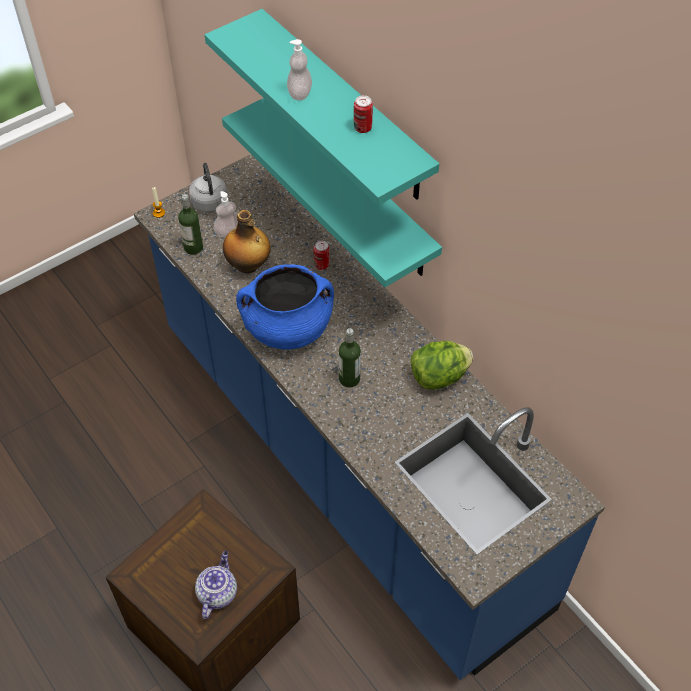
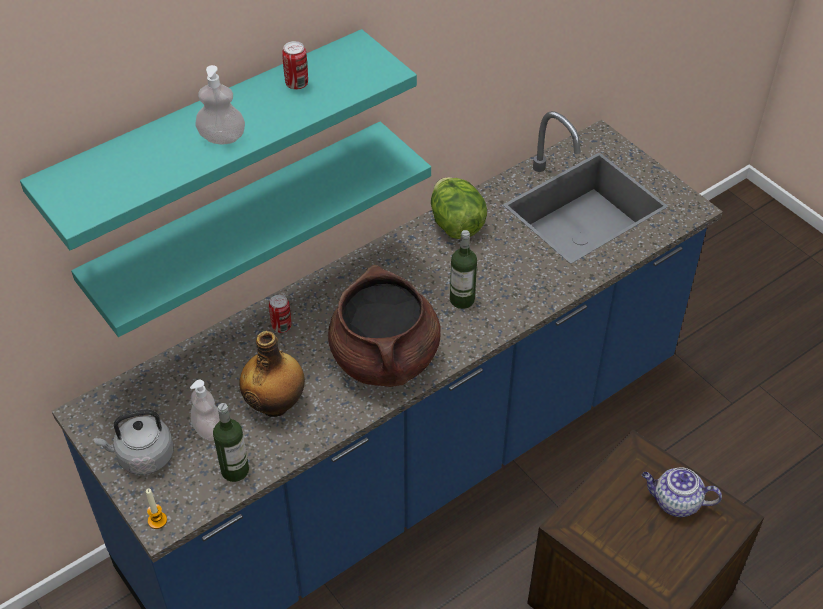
camera: 90 degrees left, 5 degrees down
(288, 328) = (385, 358): blue cooking pot -> brown cooking pot

